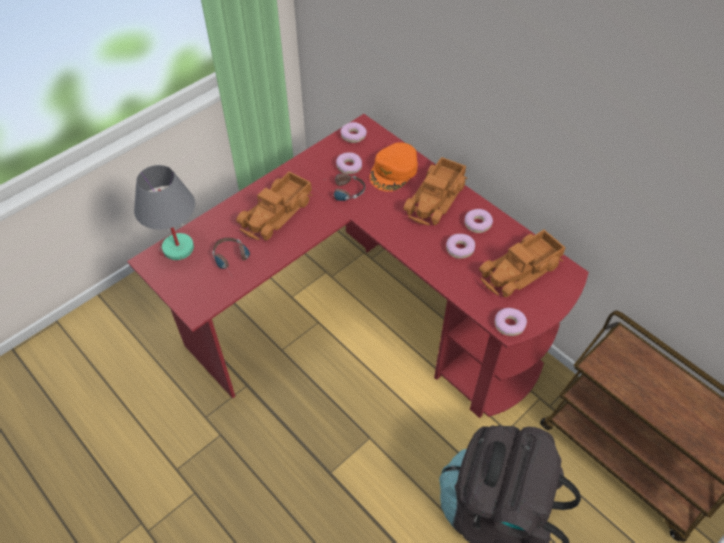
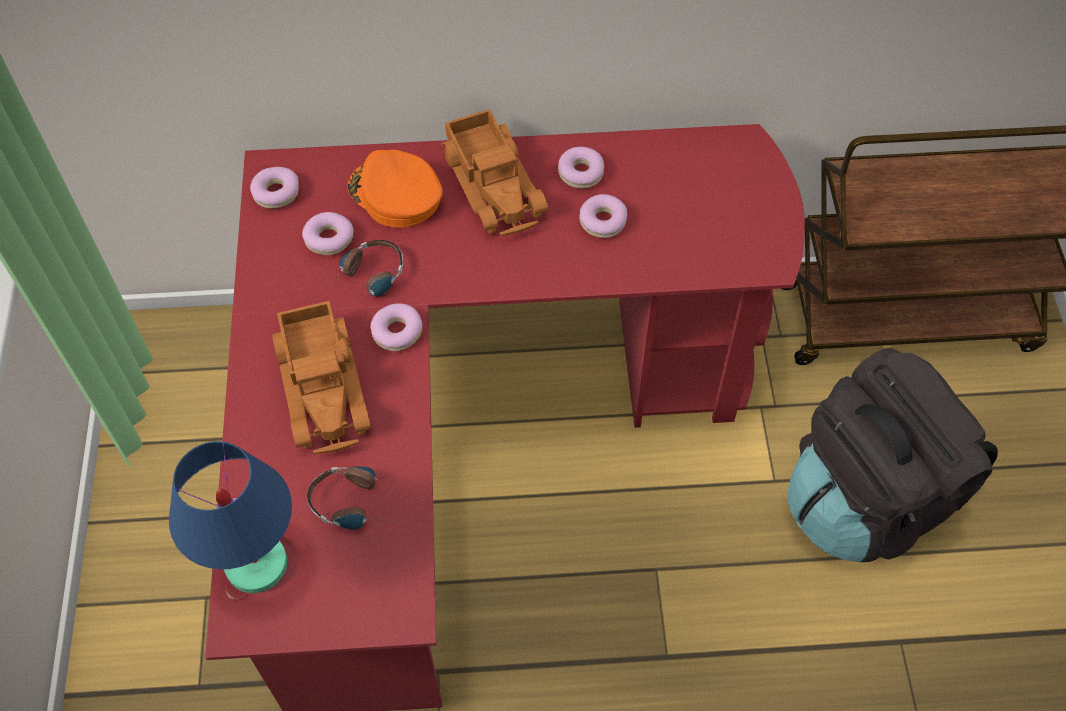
camera: 50 degrees left, 5 degrees up
(177, 248) = (256, 565): grey table lamp -> blue table lamp
(394, 171) = (395, 194): orange cap -> orange cap turned 150 degrees clockwise
(509, 325) = (766, 258): donut -> donut (397, 332)
(521, 271) = (697, 185): toy truck -> none

